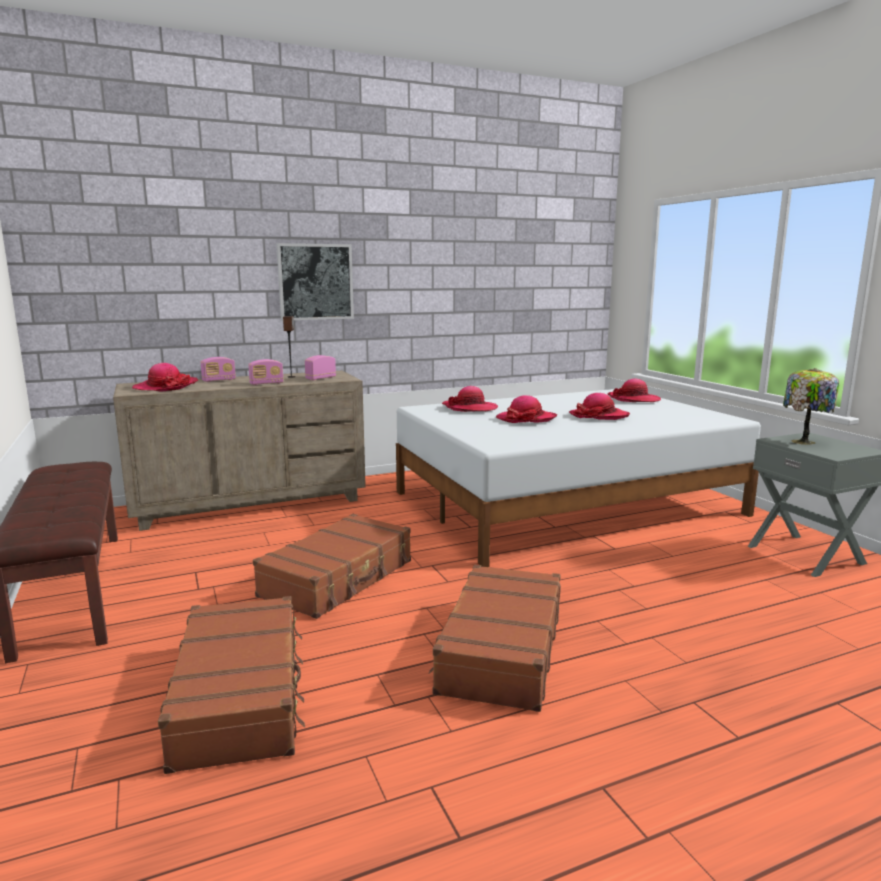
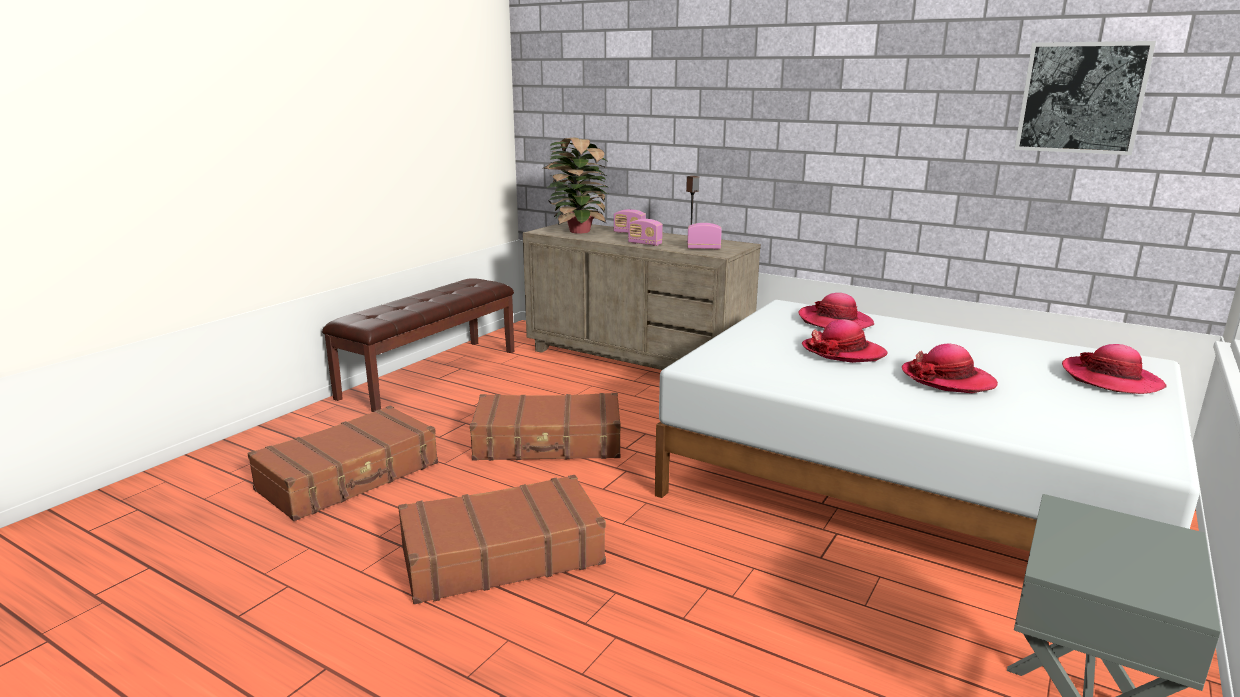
camera: 55 degrees right, 5 degrees up
(165, 387) = (577, 231): hat -> potted plant
(315, 282) = (747, 139): picture -> picture (1081, 98)
(803, 442) = (1102, 533): table lamp -> none

